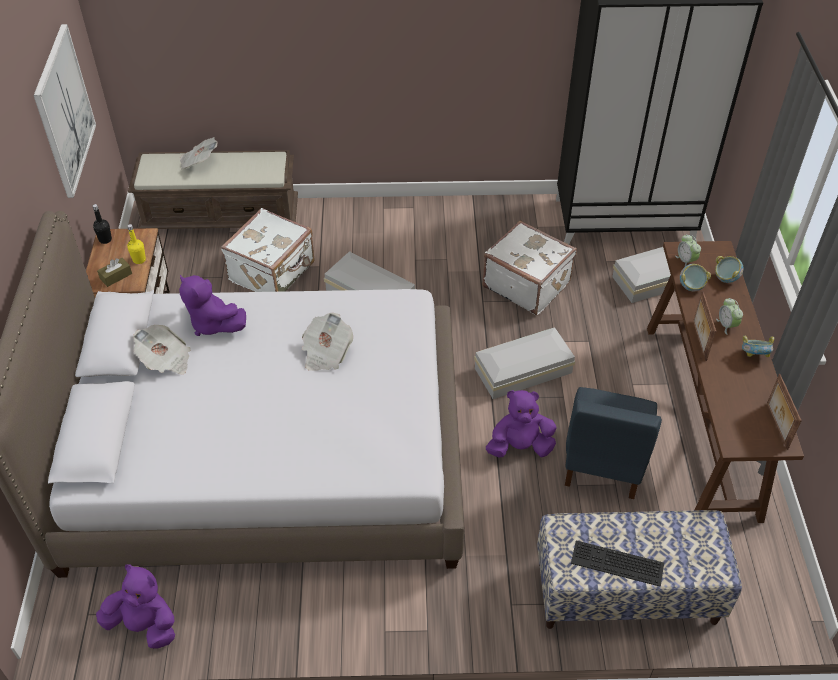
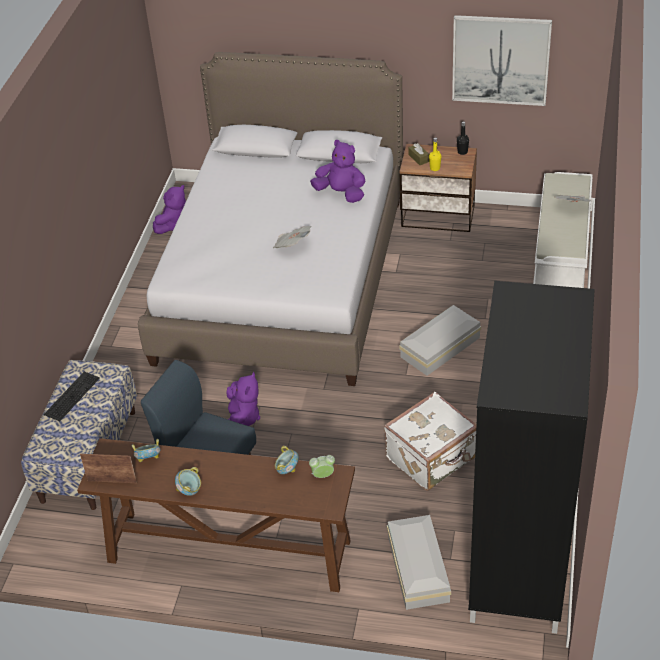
camera: 105 degrees right, 5 degrees down
(165, 360) = (312, 173): newspaper -> none
(213, 323) = (341, 193): purple plush toy -> purple plush toy turned 60 degrees clockwise
(222, 218) = (561, 261): brown bench -> white bench
(273, 272) = (482, 290): white suitcase -> none
(525, 371) = (322, 437): white storage box -> none
(698, 340) = (221, 457): picture frame -> none
(725, 278) = (290, 499): bowl -> bowl (149, 459)
(726, 325) = (231, 482): alarm clock -> none

